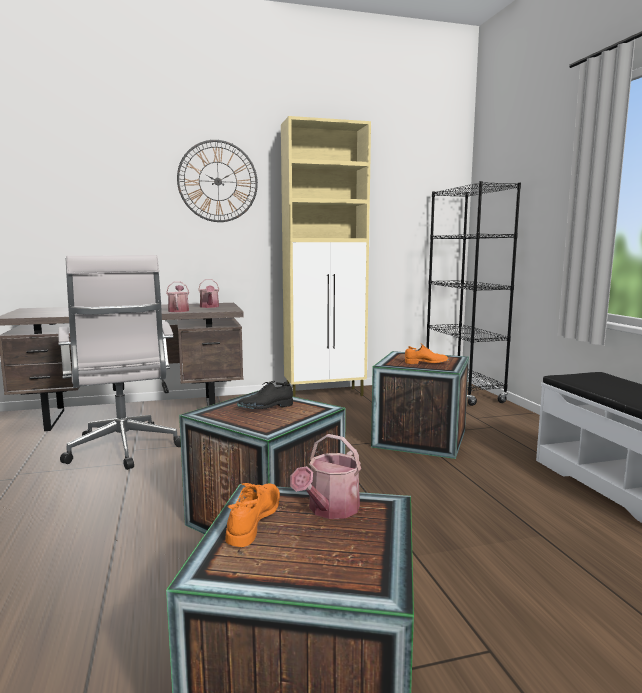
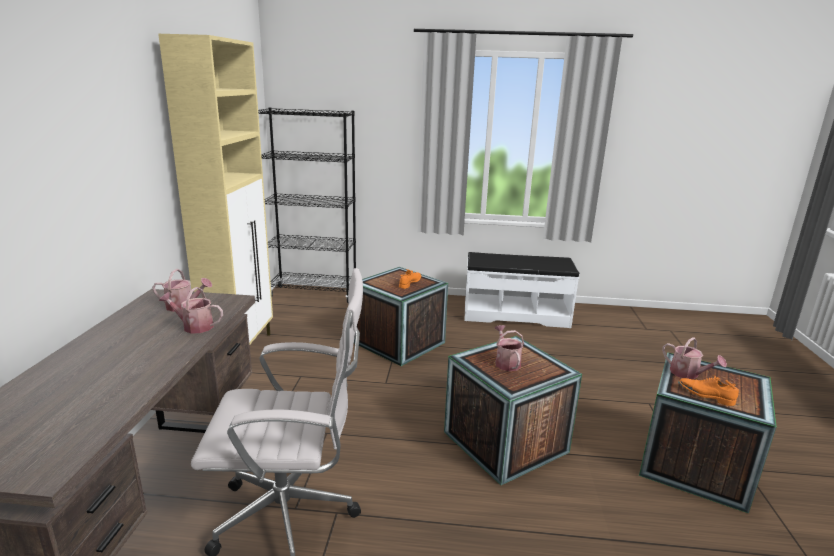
camera: 70 degrees left, 10 degrees up
(218, 181) = (107, 120): wall clock -> none
(265, 408) = (506, 362): black shoe -> watering can

